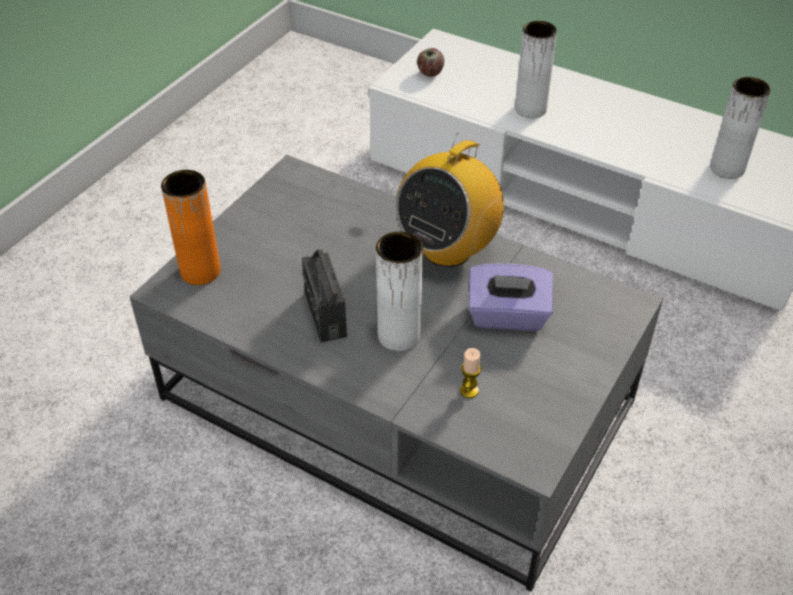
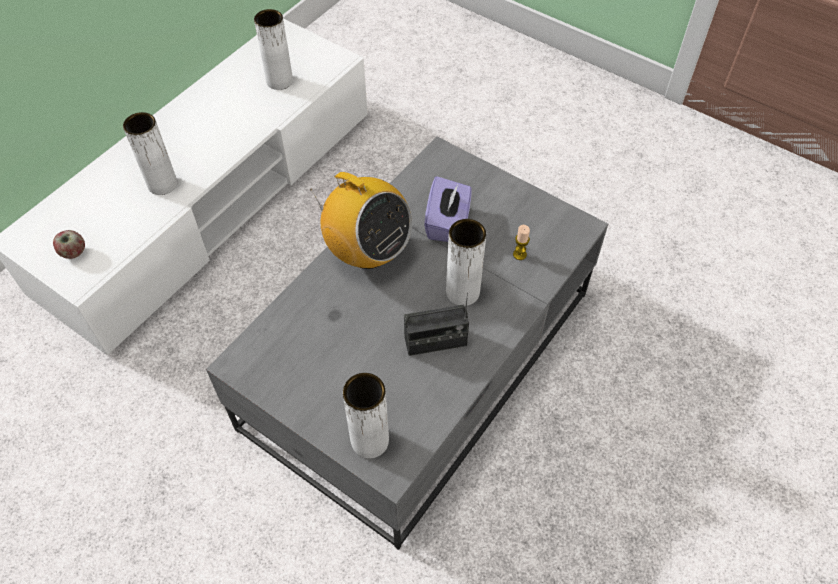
camera: 85 degrees left, 10 degrees up
(200, 271) = (370, 441): orange vase -> white vase

